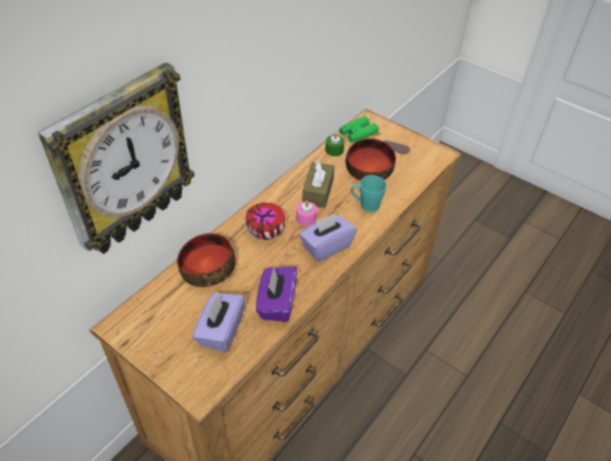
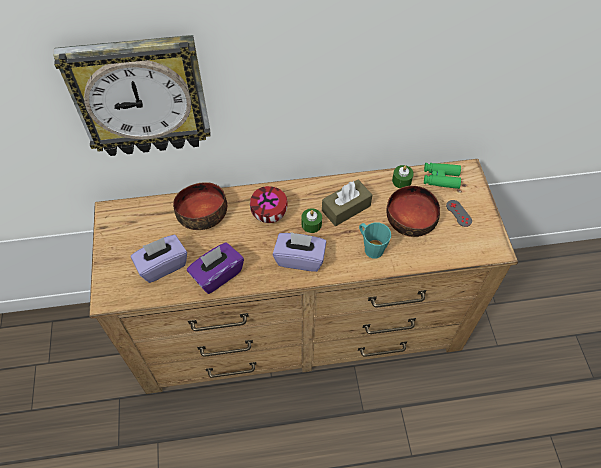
camera: 45 degrees right, 10 degrees up
(306, 218) = (311, 224): pink candle -> green candle

